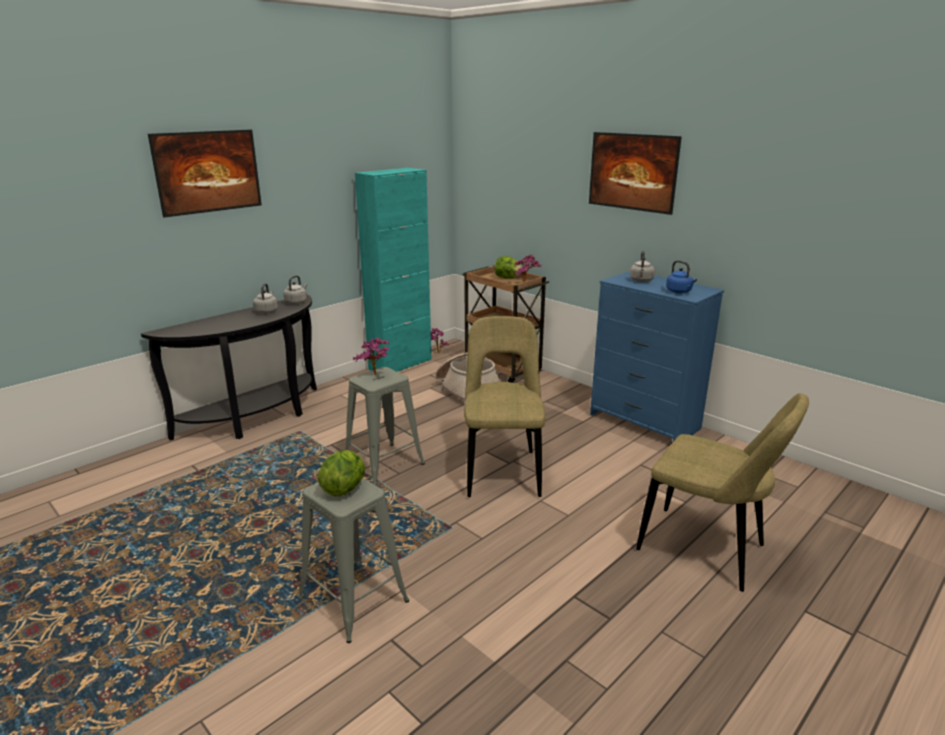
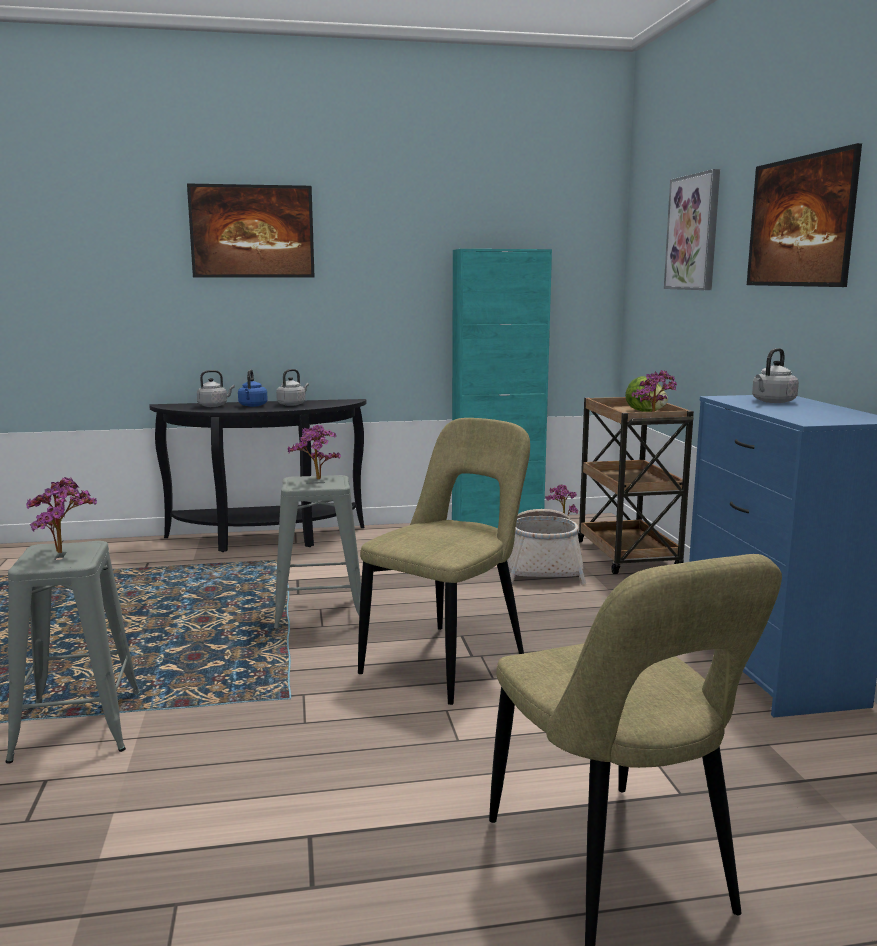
camera: 35 degrees right, 10 degrees down
(297, 302) = (339, 402): grey kettle -> grey kettle (214, 405)
(344, 488) = (64, 553): lettuce -> potted plant
(531, 162) = (693, 233): none -> picture
(679, 291) = (808, 415): blue kettle -> blue kettle (252, 406)

